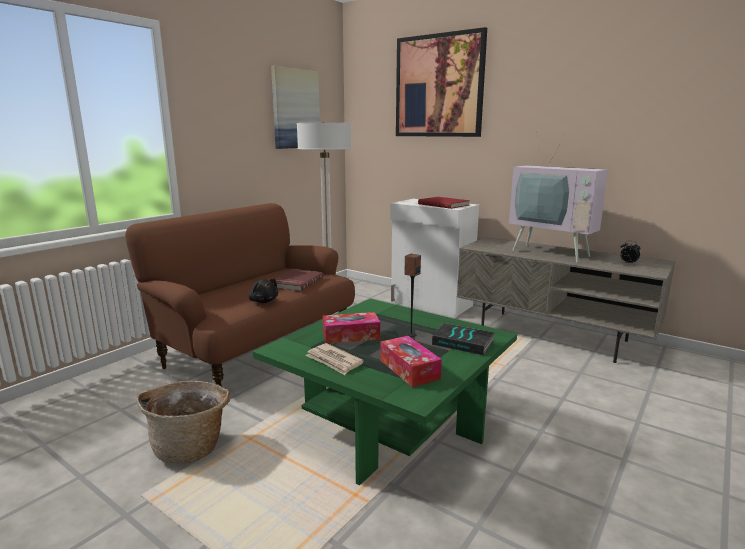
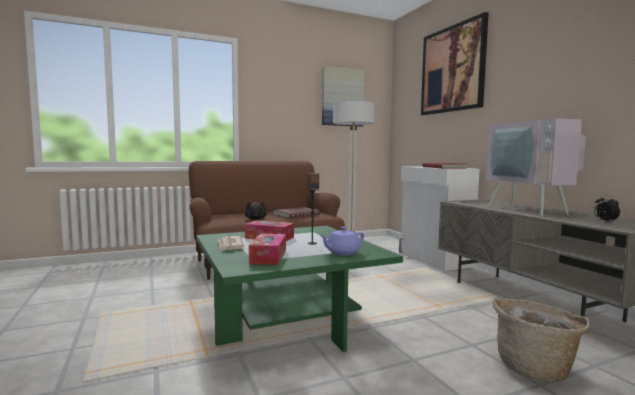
camera: 30 degrees right, 10 degrees down
(191, 446) = (157, 299): basket -> basket (535, 367)
(463, 343) = (342, 253): book -> purple teapot

